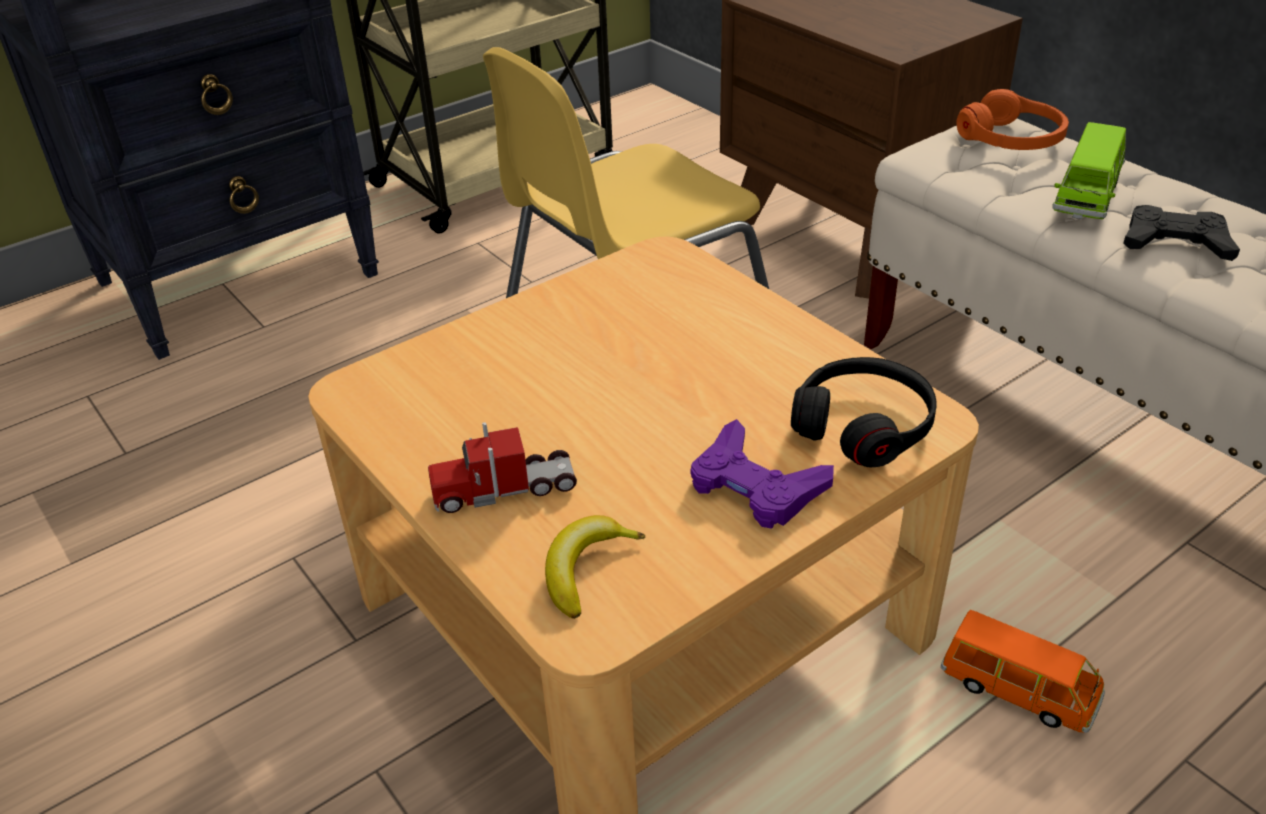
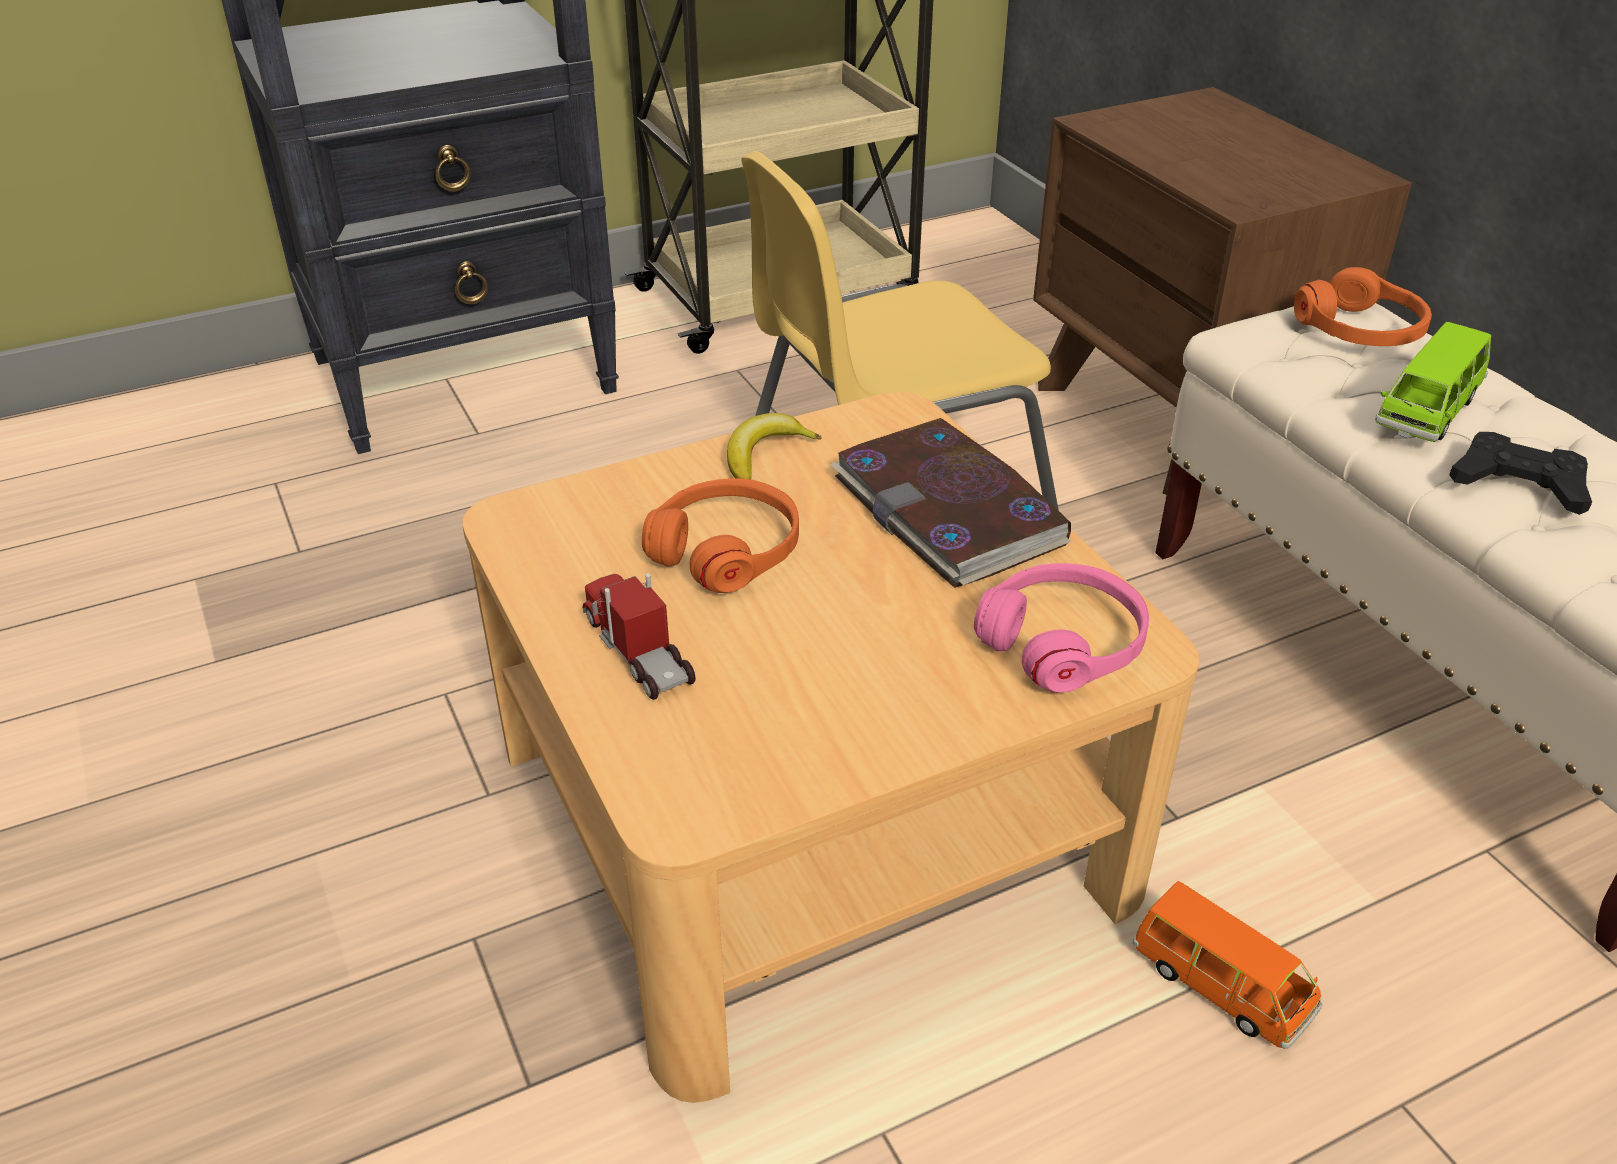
camera: 10 degrees right, 0 degrees up
(504, 489) = (638, 651): toy truck -> toy truck turned 60 degrees clockwise
(554, 390) = (726, 550): none -> orange headphones
(586, 569) = (698, 752): banana -> banana (764, 455)
(732, 329) = (949, 510): none -> book
(755, 486) = (915, 691): purple game controller -> none
(863, 425) = (1063, 642): black headphones -> pink headphones

